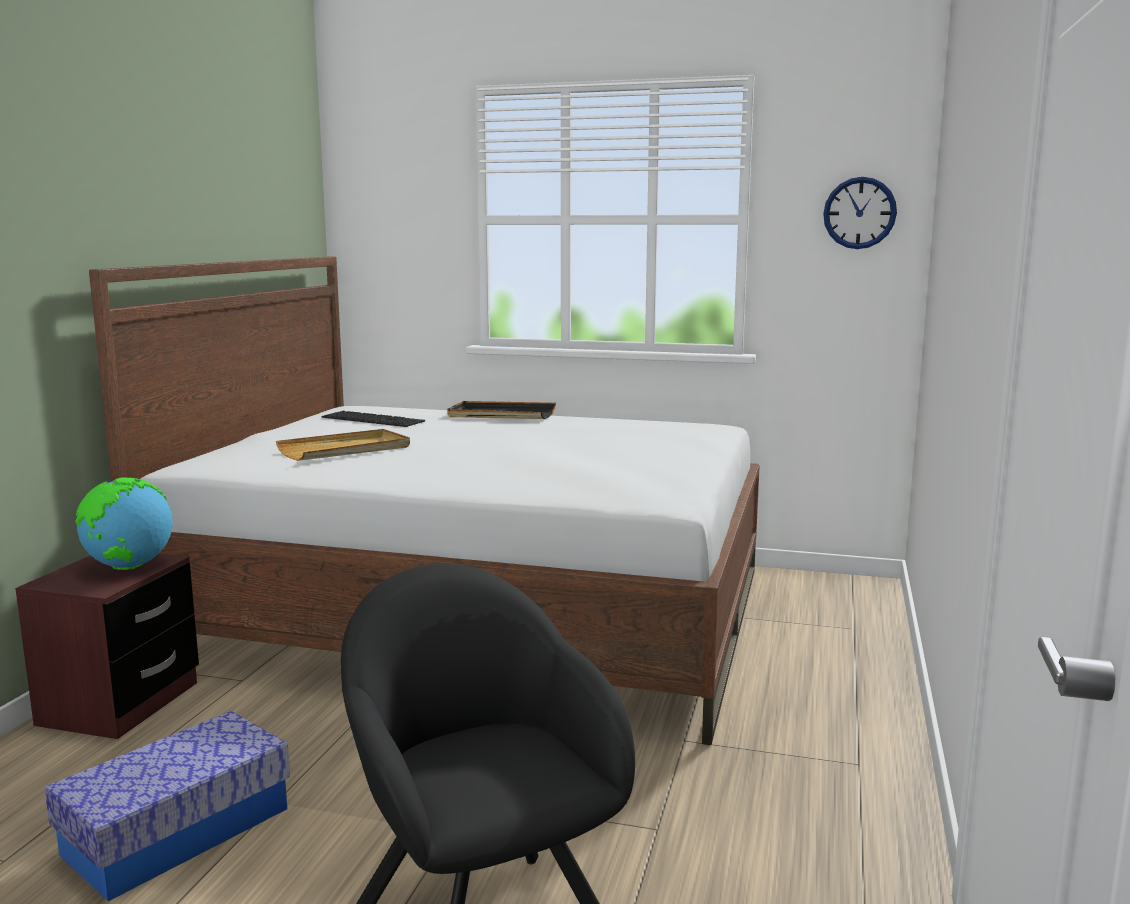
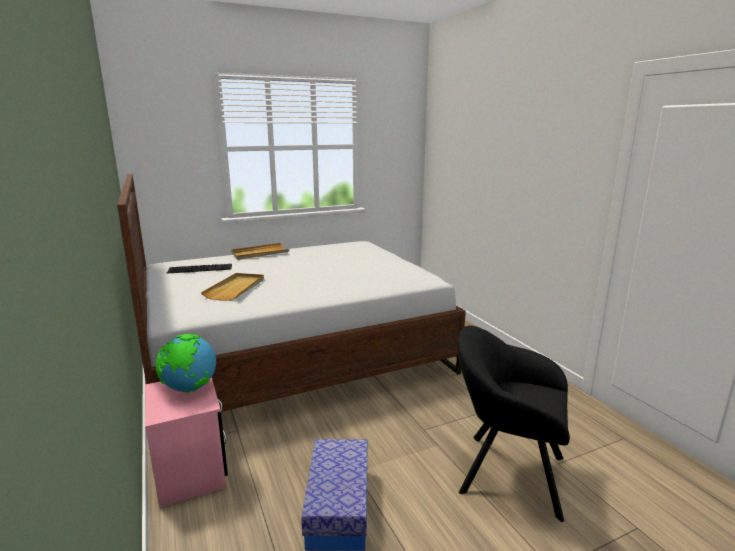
camera: 40 degrees left, 5 degrees up
(120, 704) = (191, 471): brown nightstand -> pink nightstand
(501, 415) = (259, 253): black tray -> beige tray
(859, 213) = (400, 143): wall clock -> none

